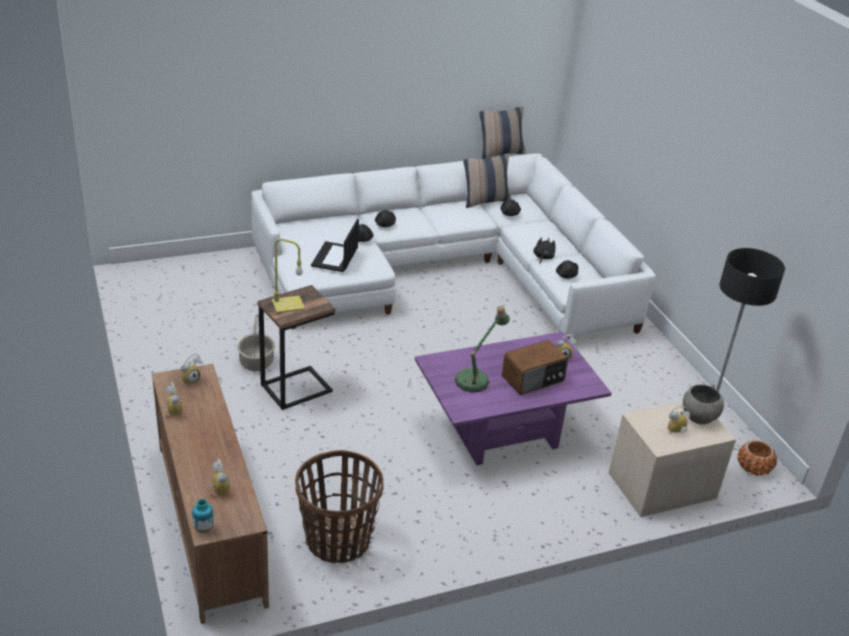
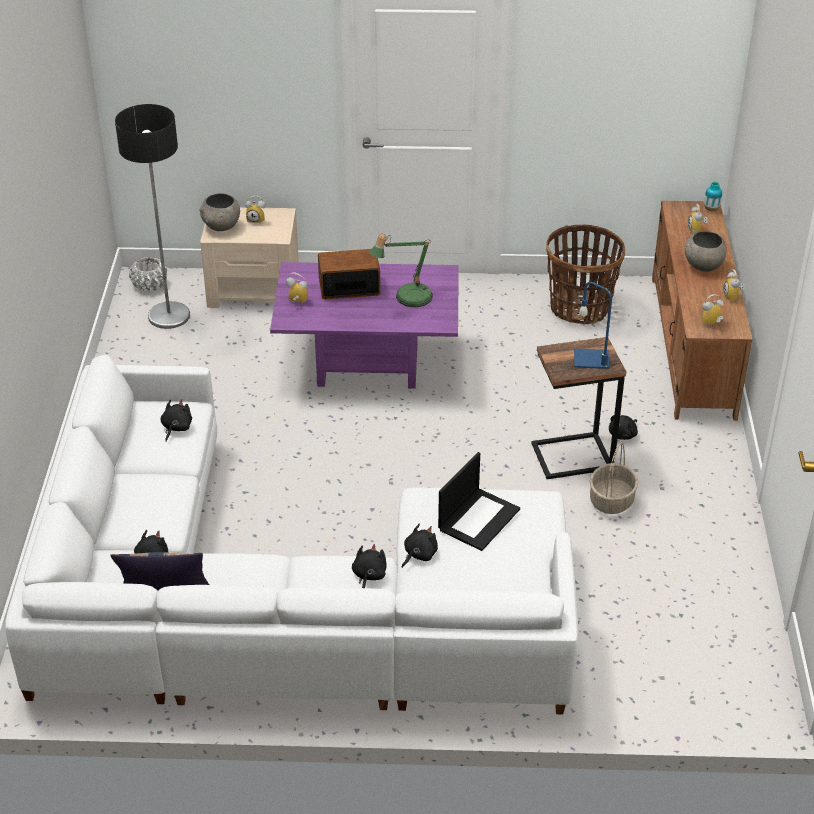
camera: 155 degrees left, 5 degrees up
(205, 443) = (703, 266): none -> grey bowl
(287, 305) = (592, 359): yellow table lamp -> blue table lamp
(500, 153) = (97, 604): pillow -> none
(543, 257) = (175, 470): black plush toy -> black plush toy (623, 434)
(753, 468) = (149, 285): orange planter -> white planter

